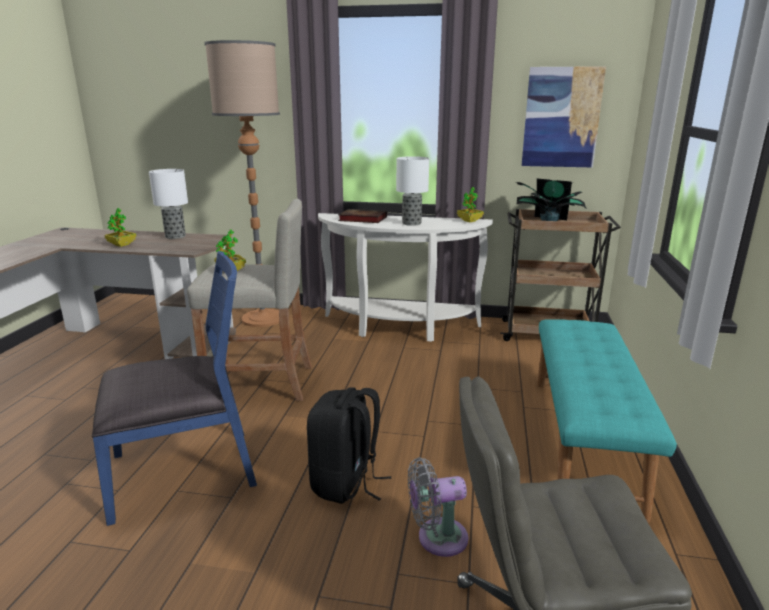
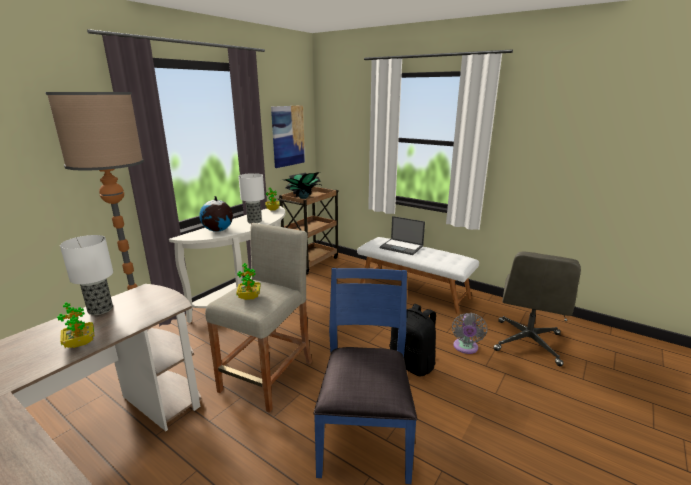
camera: 65 degrees left, 0 degrees up
(361, 219) = (218, 230): book -> globe
(584, 440) = (413, 290): turquoise bench -> white bench
(588, 346) = (402, 247): none -> laptop

